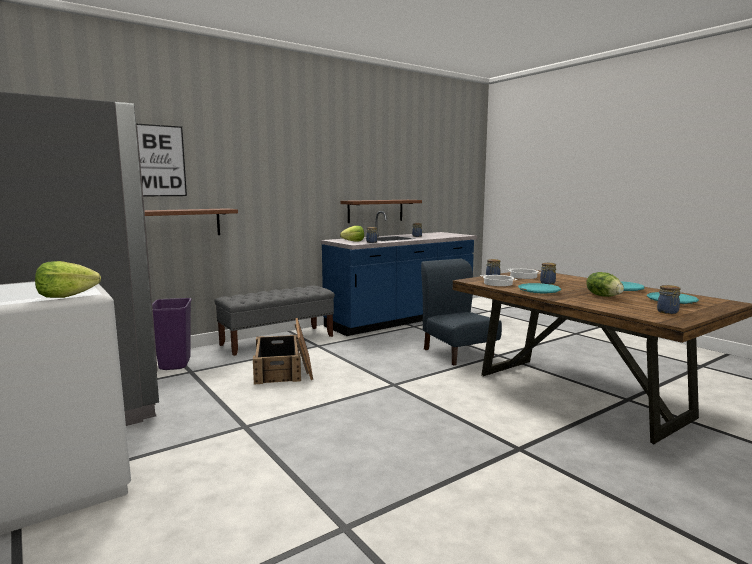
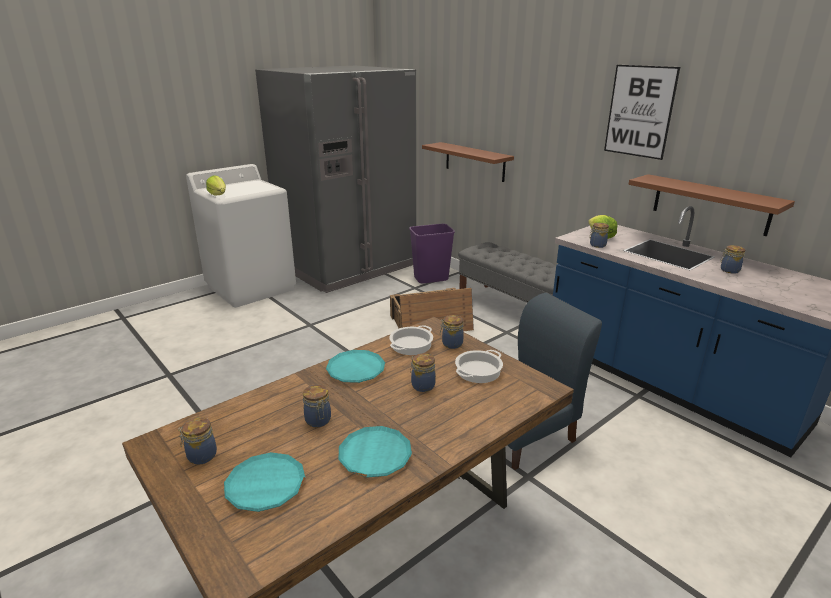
camera: 85 degrees right, 15 degrees up
(156, 161) = (467, 100): picture -> picture (640, 111)
(603, 296) = (318, 421): lettuce -> jar

